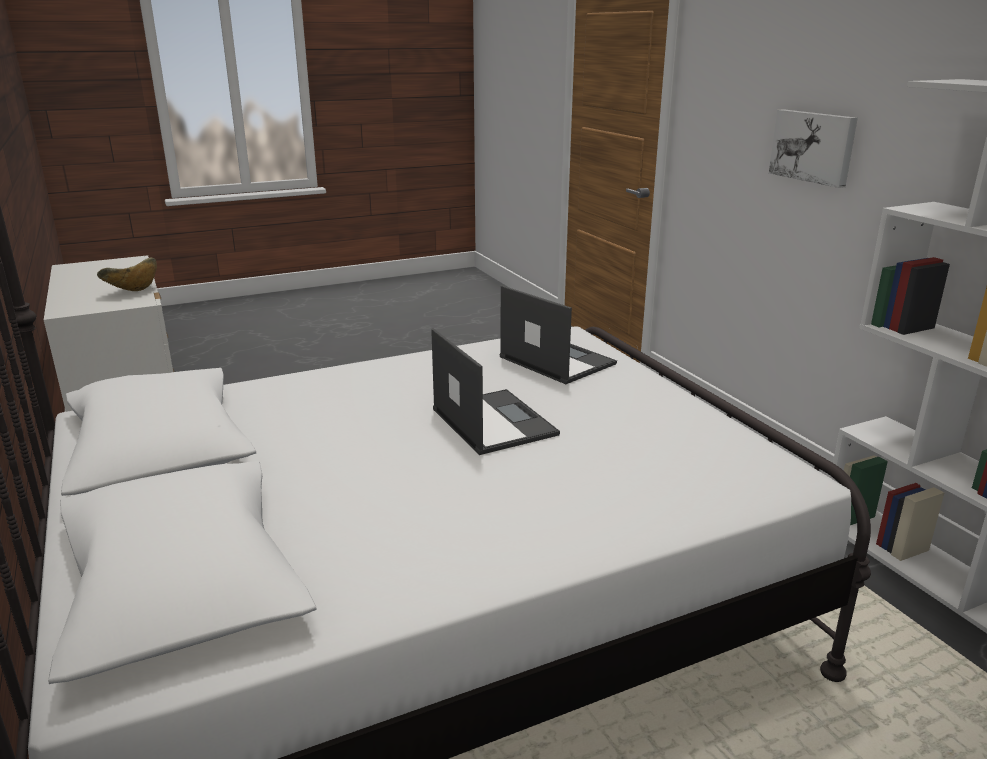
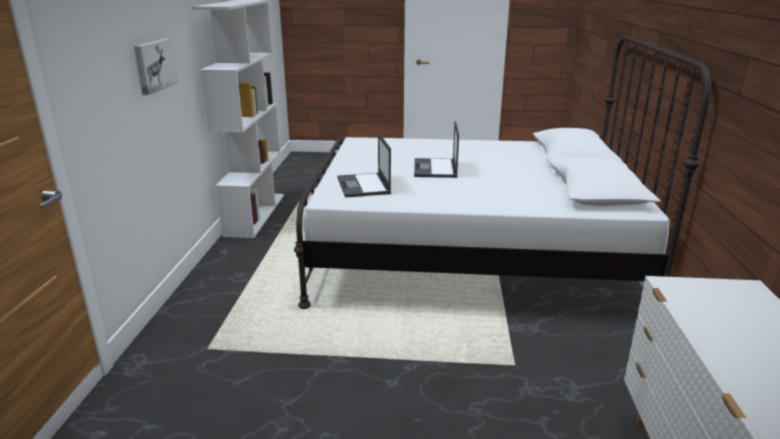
camera: 150 degrees left, 0 degrees up
(133, 291) = (695, 310): bowl -> none

